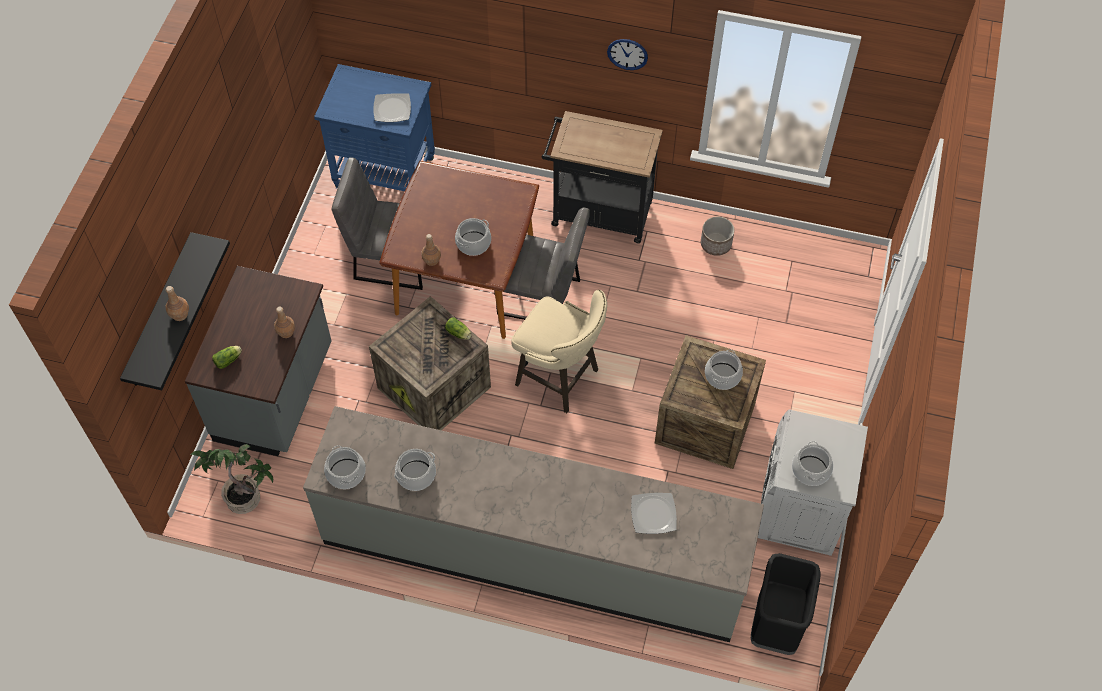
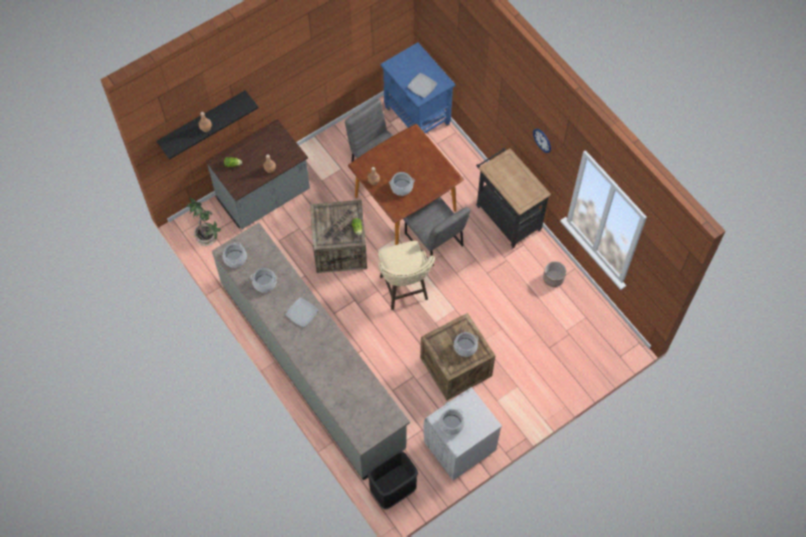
camera: 40 degrees right, 5 degrees up
(654, 514) = (354, 385): plate -> plate (302, 313)

